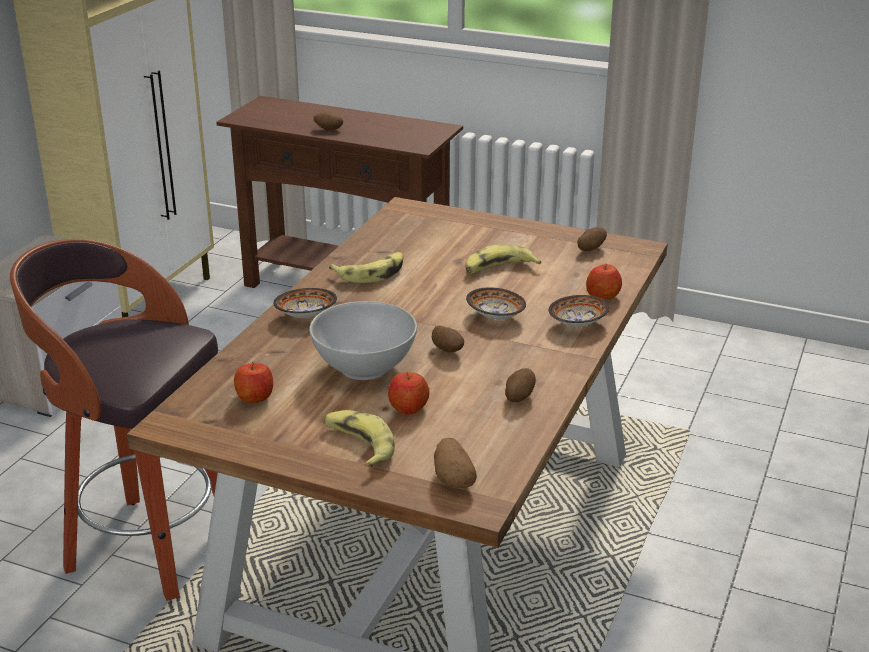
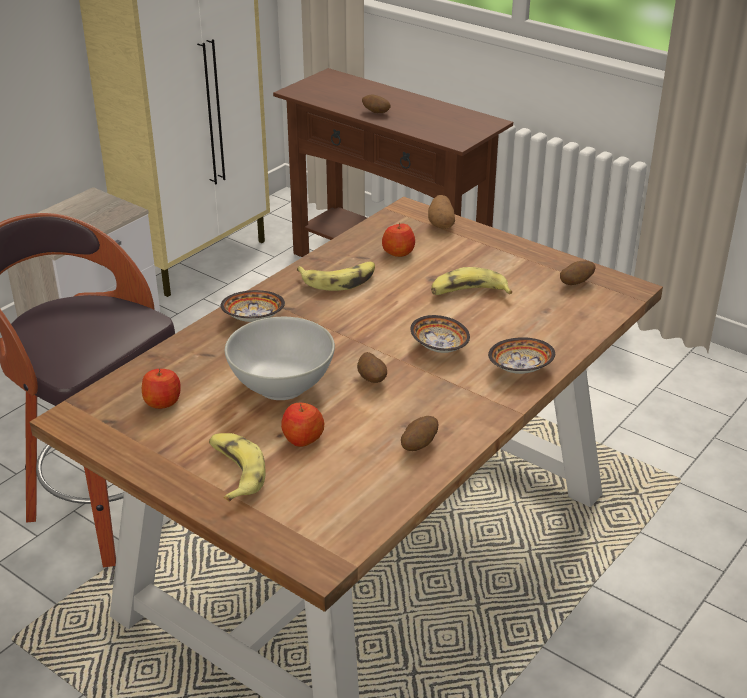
camera: 15 degrees right, 5 degrees up
(453, 478) = (308, 526): potato -> potato (441, 223)
(603, 295) = (563, 339): apple -> apple (398, 252)

